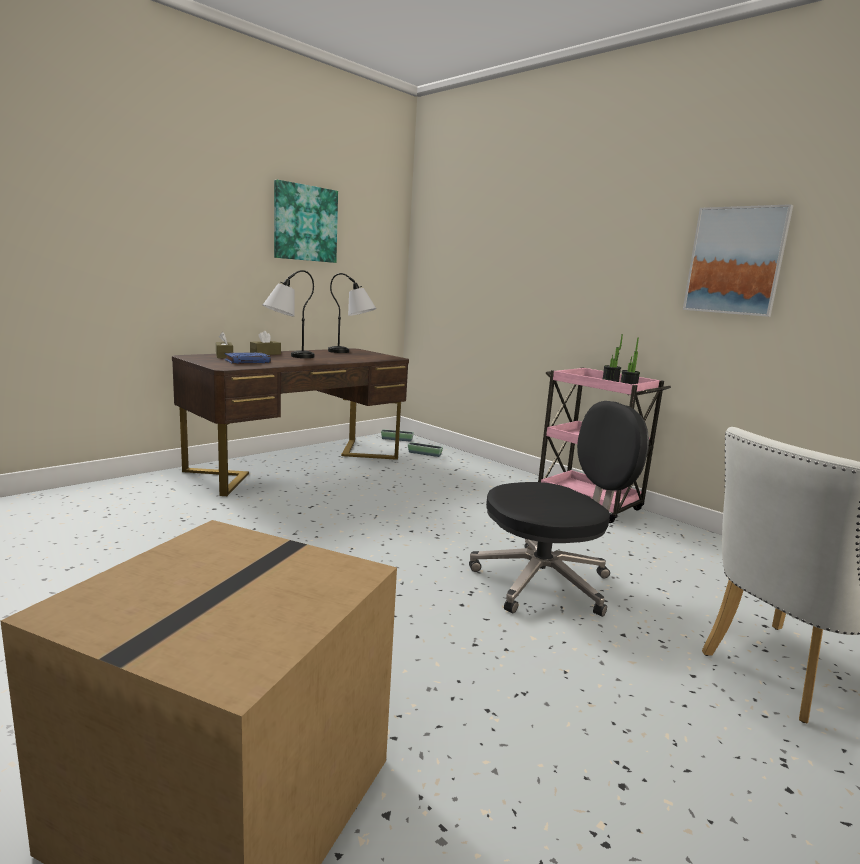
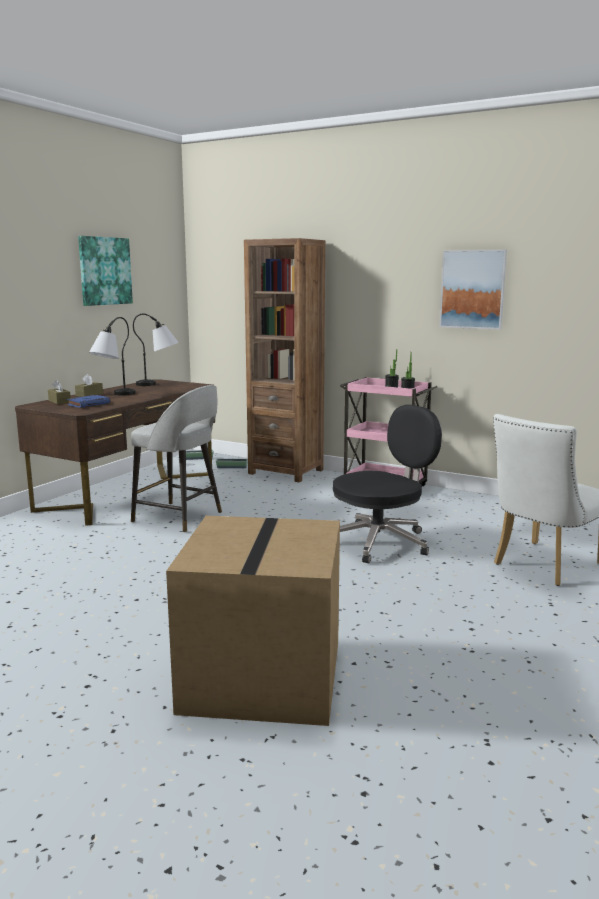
camera: 15 degrees left, 0 degrees up
(324, 503) = (179, 517): none -> grey stool
(480, 467) = (286, 472): none -> brown bookcase

